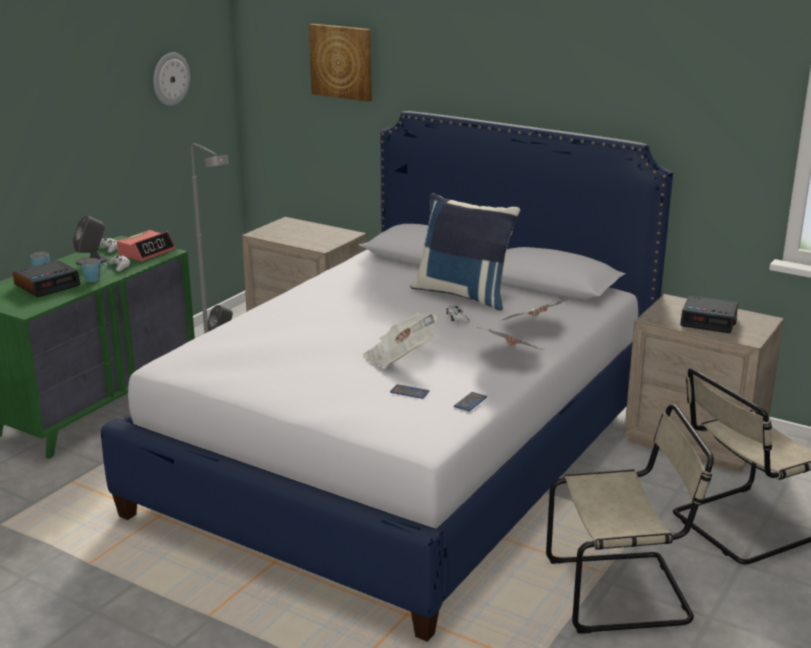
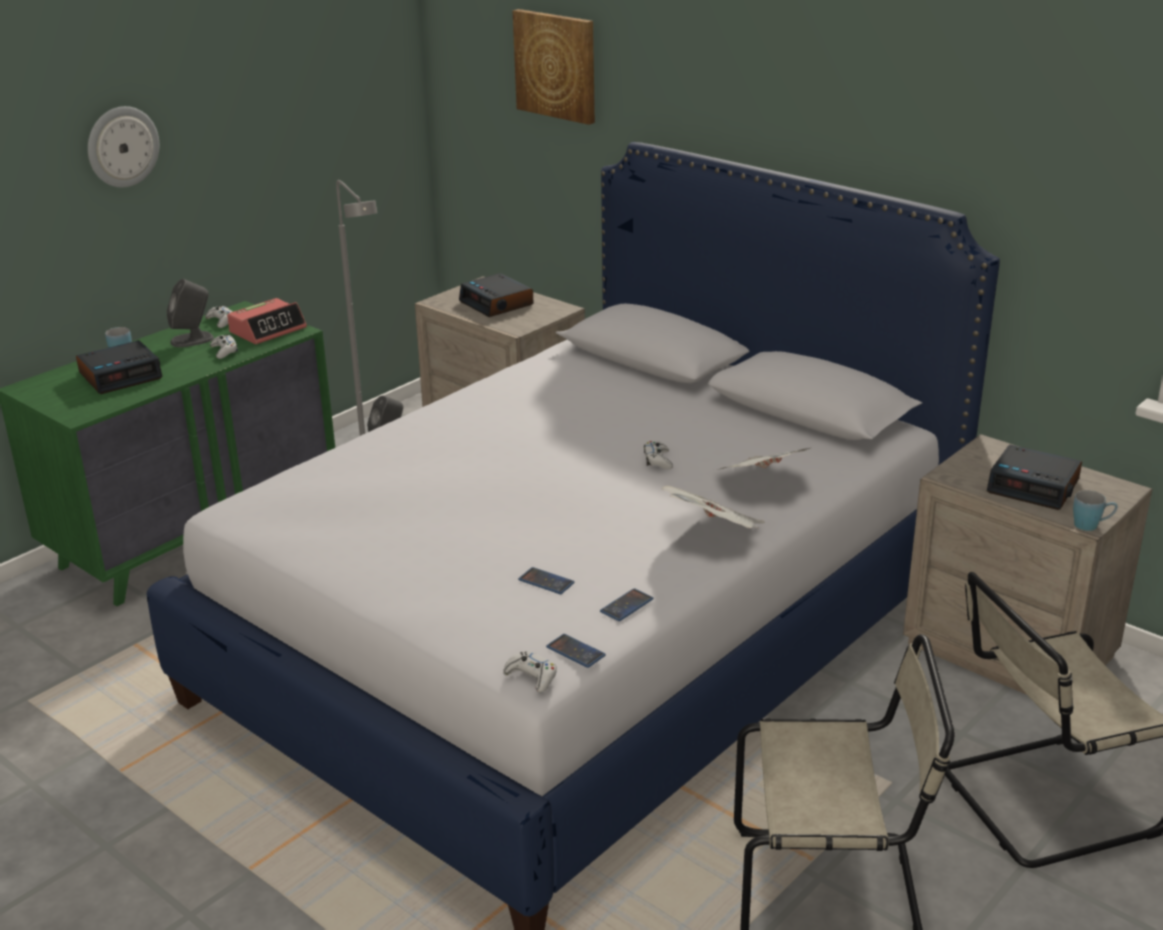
camera: 10 degrees right, 5 degrees up
(96, 279) = (186, 370): blue mug -> blue mug (1091, 525)
(170, 79) = (320, 85): wall clock -> wall clock (122, 146)
(302, 232) = (497, 303): none -> alarm clock
(400, 357) = (553, 521): newspaper -> none
(422, 446) = (531, 677): none -> white game controller
(446, 430) = (575, 651): none -> phone
(464, 294) = (681, 420): blue pillow -> none

